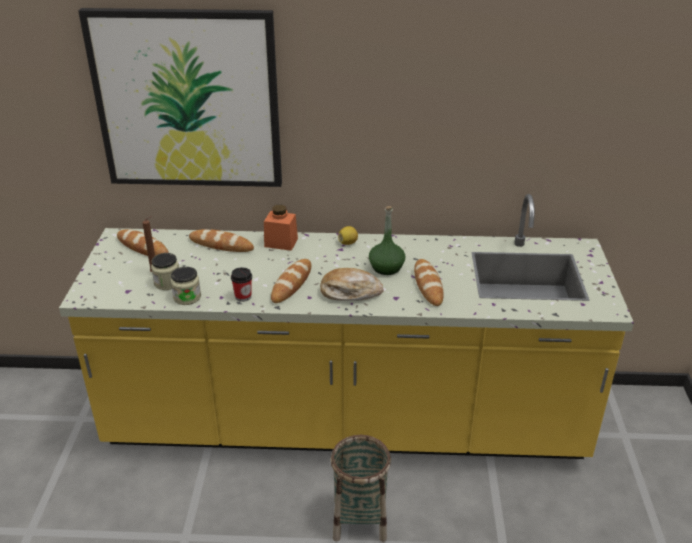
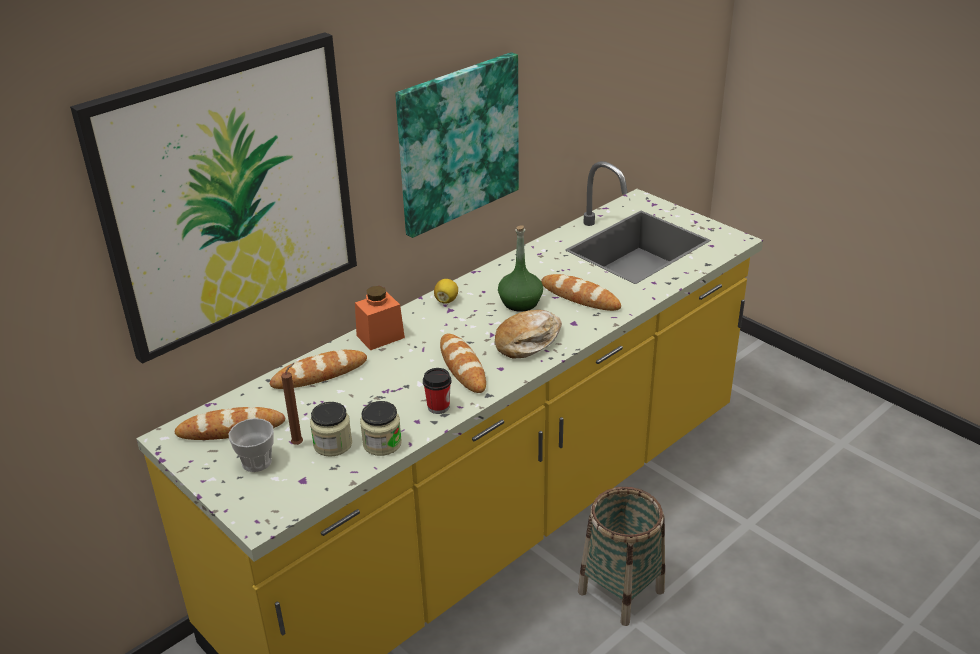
camera: 45 degrees left, 0 degrees up
(126, 269) = (256, 462): none -> cup
(392, 130) = (457, 143): none -> picture

